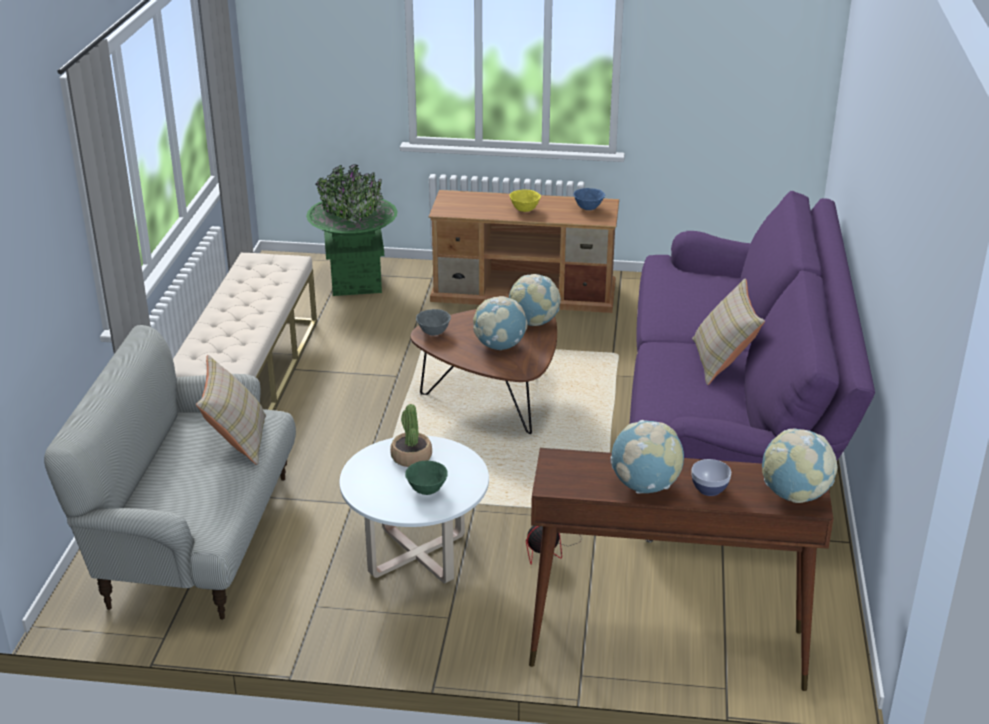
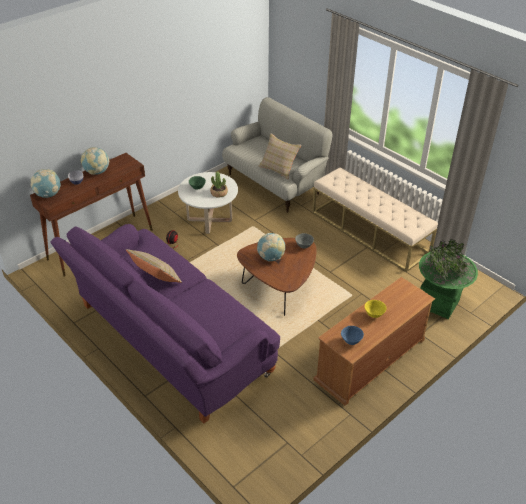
camera: 130 degrees right, 10 degrees up
(533, 322) = (279, 278): globe -> none

